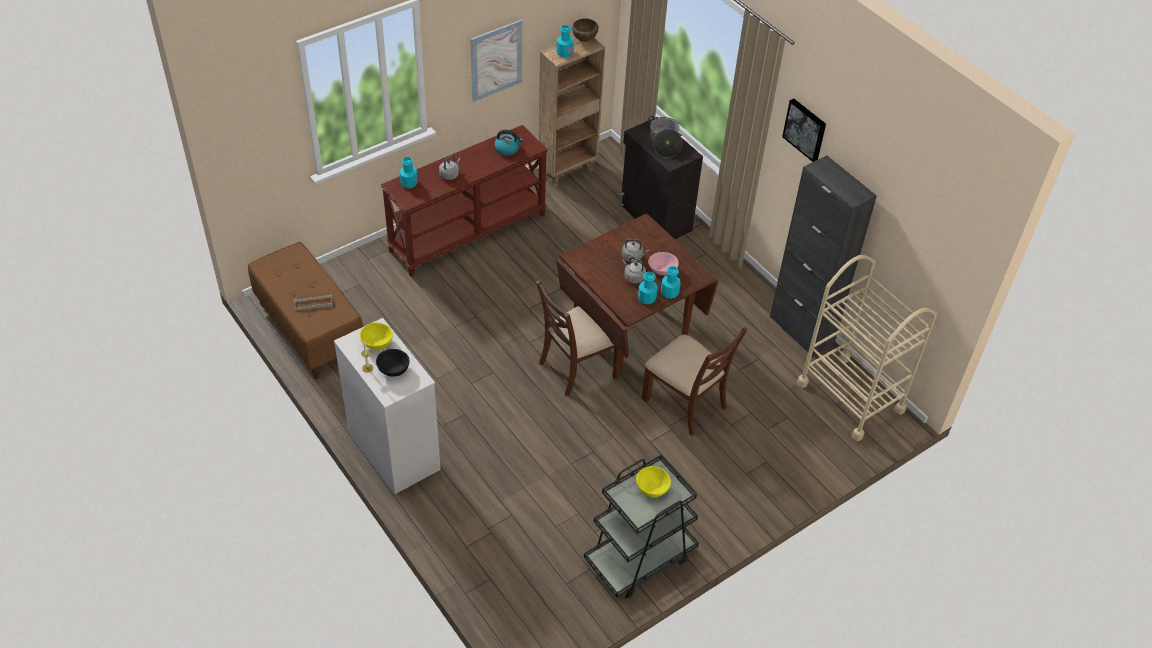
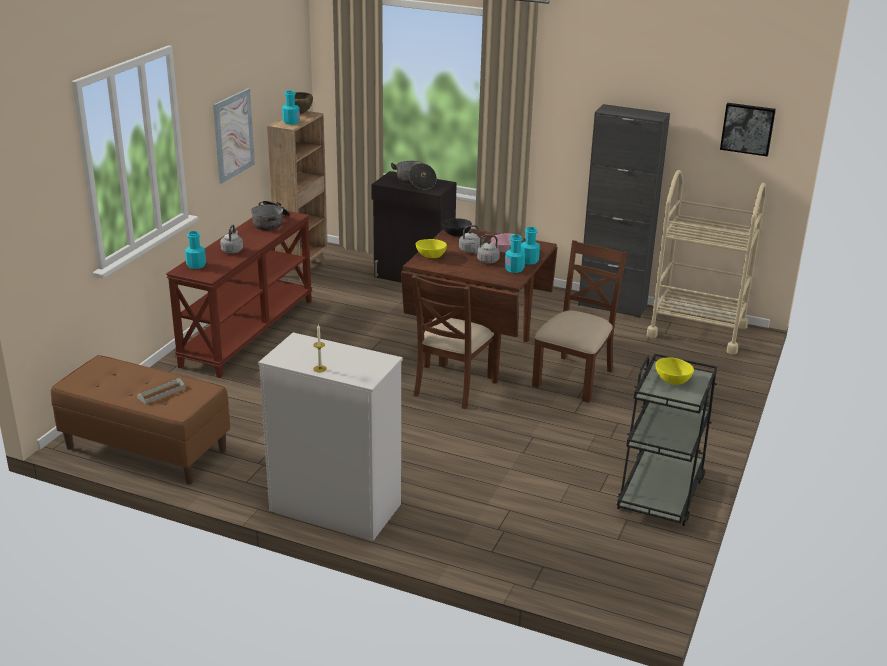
camera: 30 degrees left, 20 degrees down
(377, 343) = (309, 350): yellow bowl -> yellow bowl (431, 256)
(393, 370) = (349, 361): black bowl -> black bowl (456, 234)
(507, 149) = (271, 223): kettle -> cooking pot
(685, 403) = (574, 378): brown chair -> brown chair turned 75 degrees counterclockwise
(805, 129) = (570, 93): picture -> picture (747, 128)

